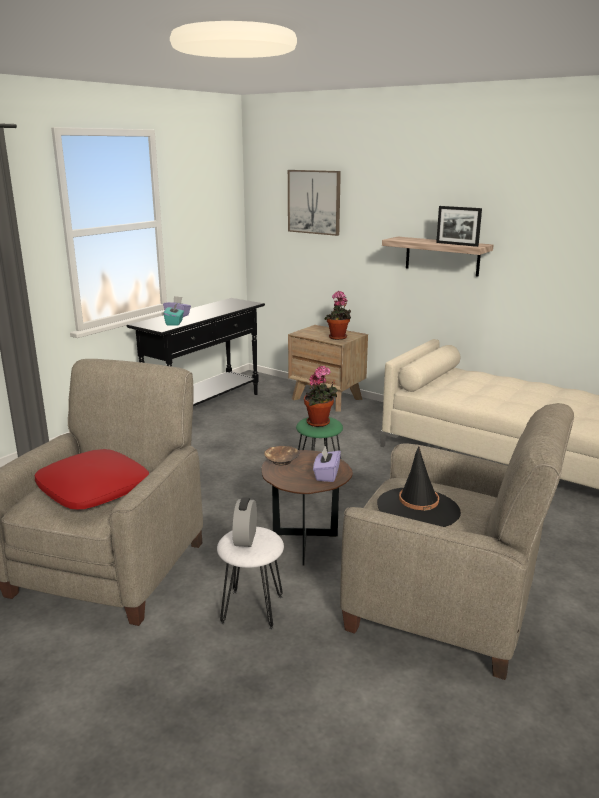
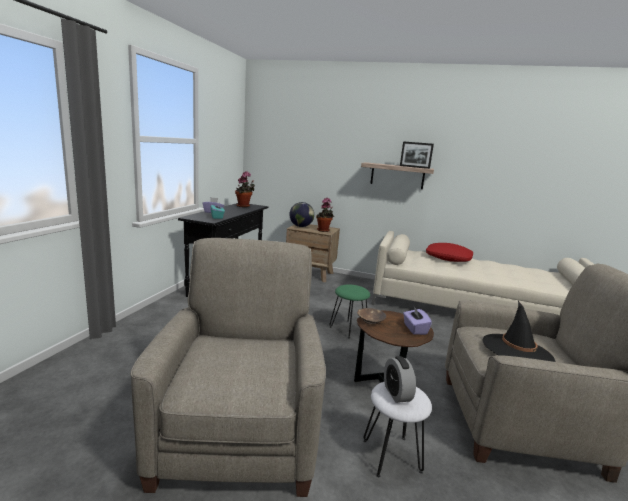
camera: 20 degrees left, 5 degrees down
(94, 490) = (246, 364): red pillow -> red pillow (448, 258)
(311, 331) = (301, 226): none -> globe
(314, 202) = (302, 137): picture -> none
(320, 423) = (354, 289): potted plant -> potted plant (244, 206)

